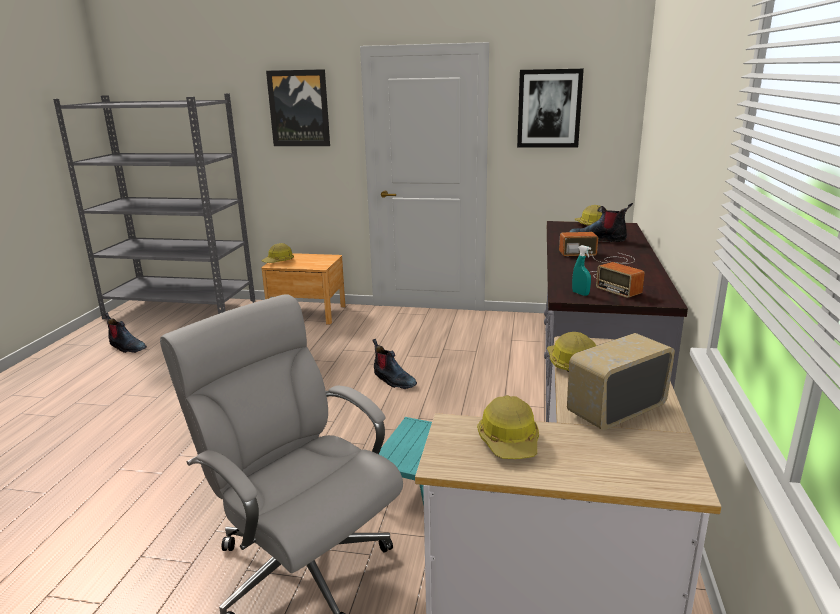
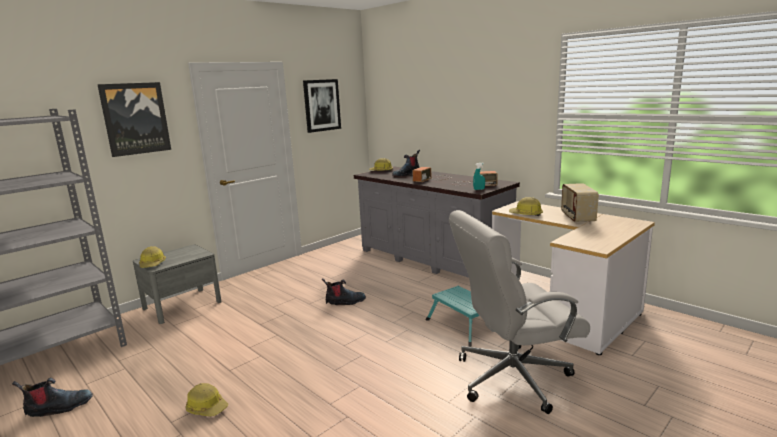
camera: 55 degrees left, 5 degrees down
(307, 313) = (182, 305): brown nightstand -> grey nightstand
(510, 441) = (589, 235): hard hat -> hard hat (207, 407)

